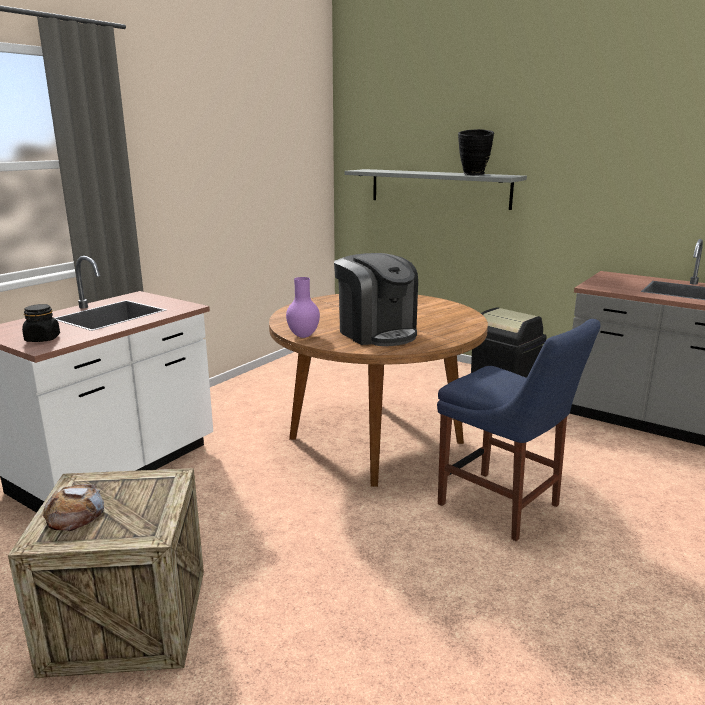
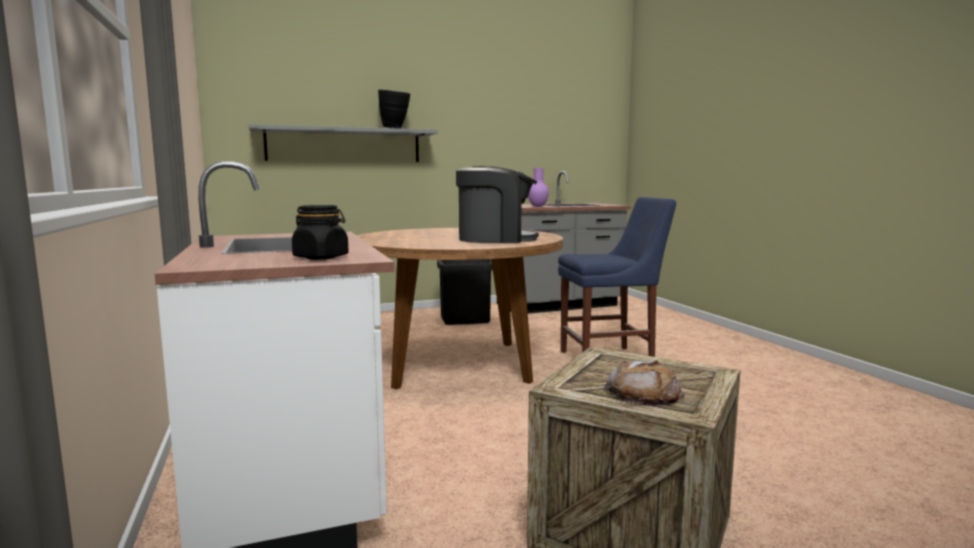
camera: 55 degrees left, 10 degrees down
(302, 336) = (460, 246): purple vase -> purple vase (537, 206)

